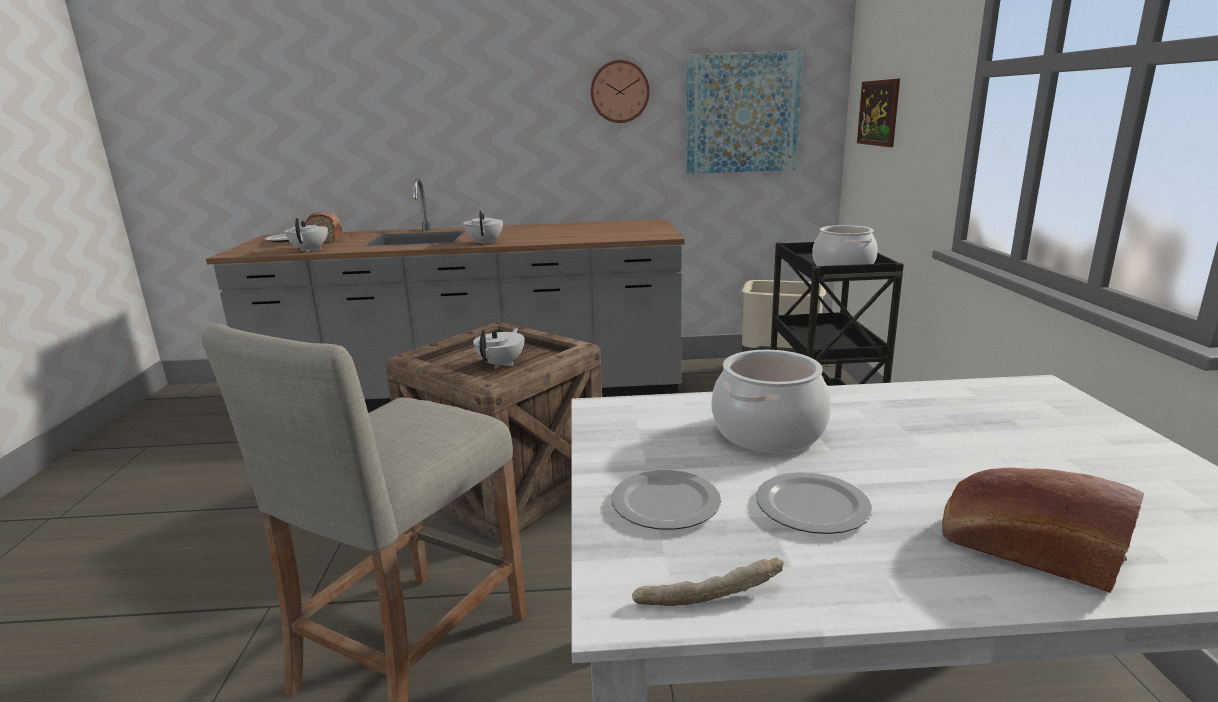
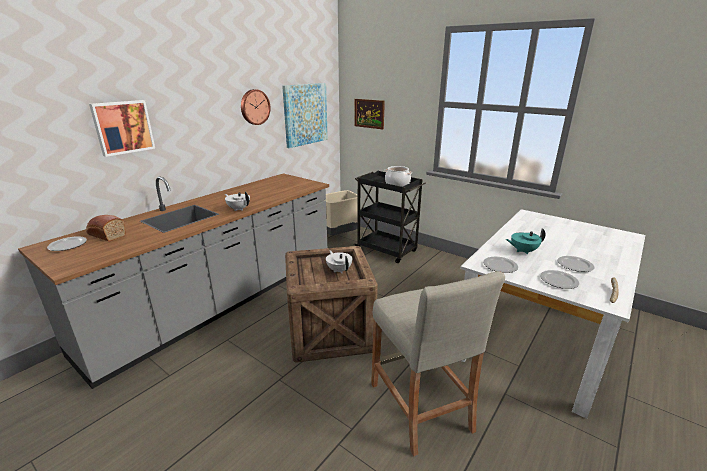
camera: 50 degrees left, 5 degrees up
(310, 250) = (130, 246): white teapot -> none
(397, 107) = (123, 127): none -> picture
(633, 428) = (500, 266): none -> plate
(768, 431) = (523, 251): cooking pot -> turquoise teapot
(1025, 548) = (610, 254): bread -> none

